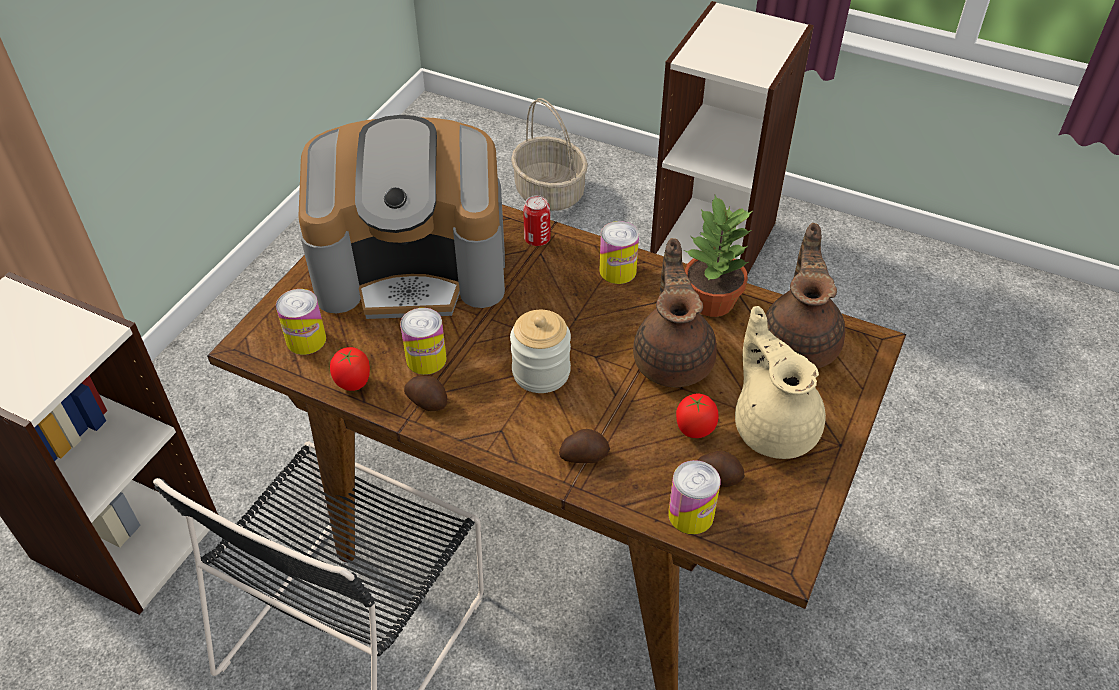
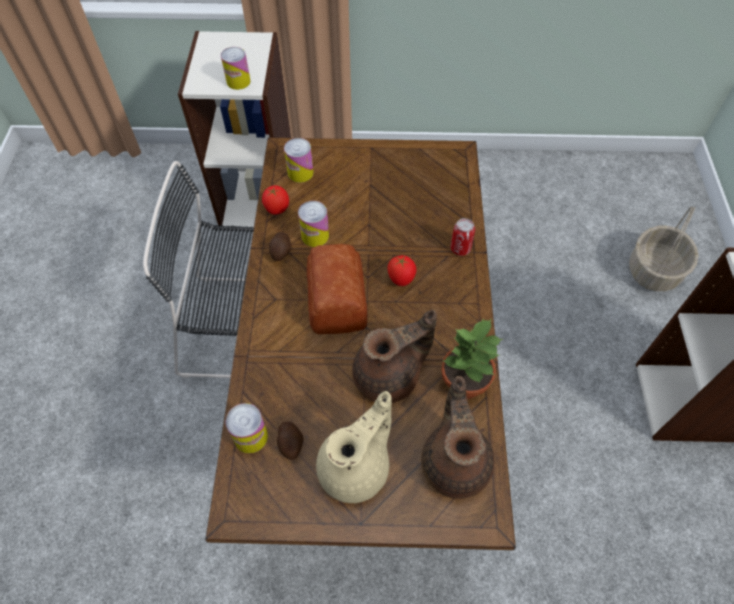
camera: 65 degrees right, 10 degrees up
(414, 267) = (391, 194): coffee machine -> none
(541, 372) = (335, 301): jar -> bread
(584, 455) = (275, 353): potato -> none
(617, 271) = (459, 309): can -> can (238, 81)
(694, 431) = (327, 414): tomato -> tomato (401, 280)
(800, 342) = (455, 461): brown teapot -> brown teapot turned 75 degrees counterclockwise

